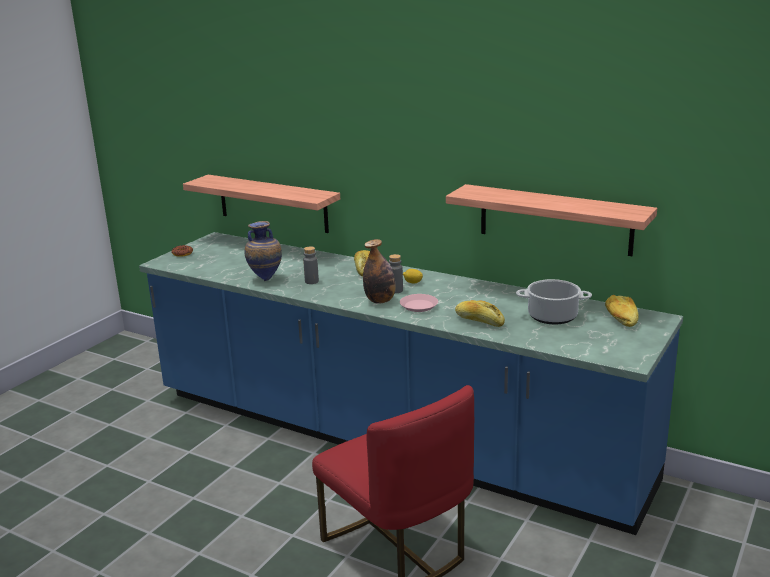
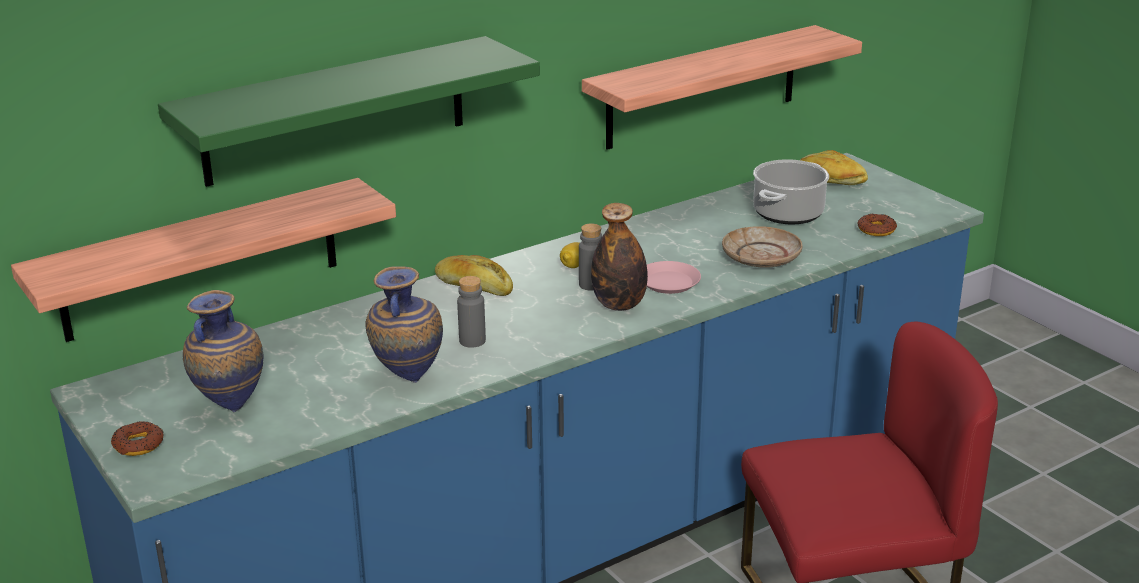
camera: 65 degrees left, 5 degrees up
(219, 258) = (230, 407): none -> vase
(330, 154) = (335, 111): none -> green shelf
(479, 321) = (761, 257): bread -> beige plate
(563, 344) = (876, 230): none -> donut

